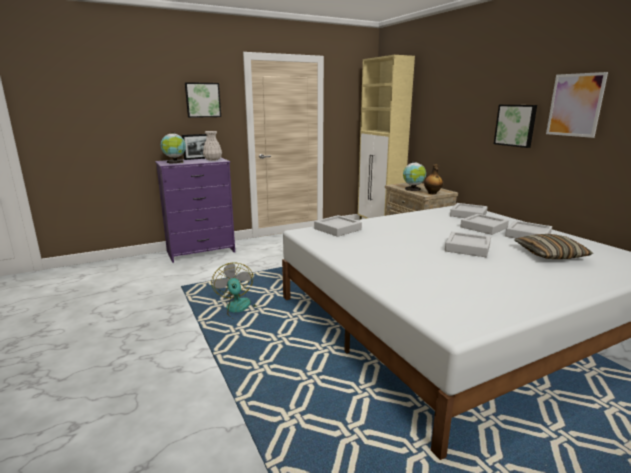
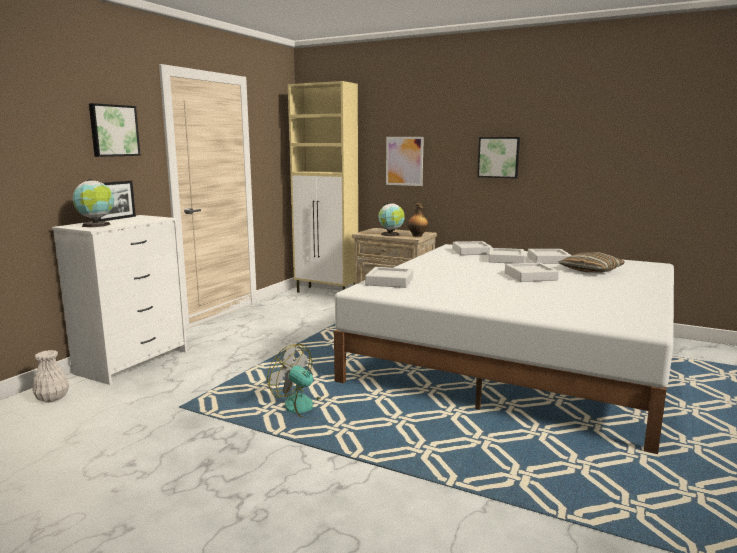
camera: 35 degrees left, 5 degrees down
(201, 252) = (133, 362): purple dresser -> white dresser
(213, 160) = (145, 218): white vase -> white vase (52, 398)
(575, 105) = (558, 136): picture -> picture (404, 161)

